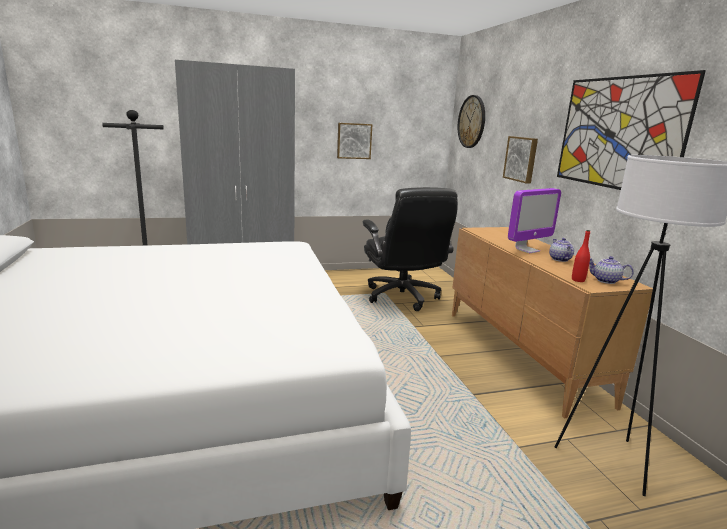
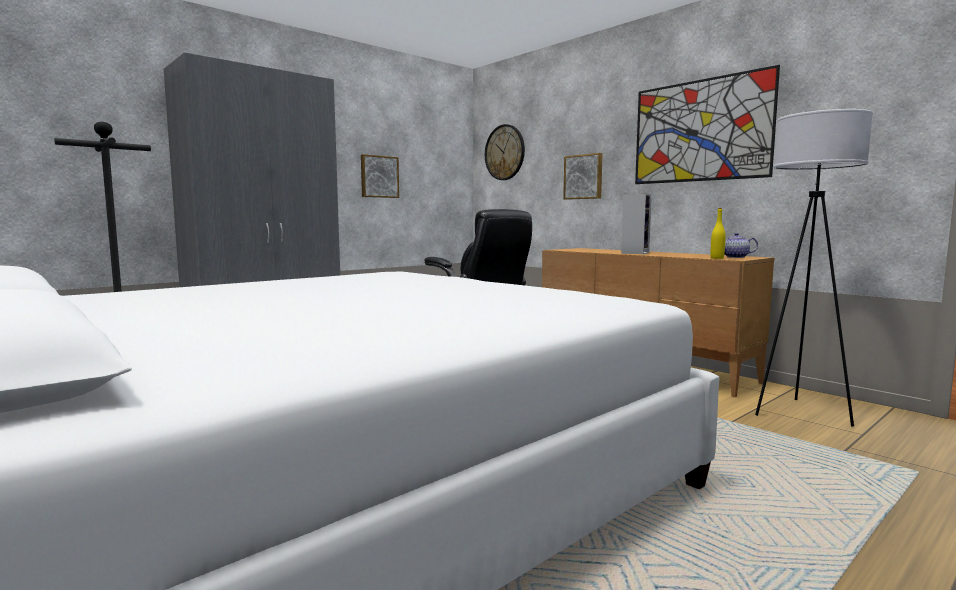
camera: 25 degrees left, 10 degrees down
(527, 250) = (635, 253): monitor -> speaker
(559, 259) = (672, 254): teapot -> none
(578, 280) = (717, 258): red bottle -> yellow bottle

